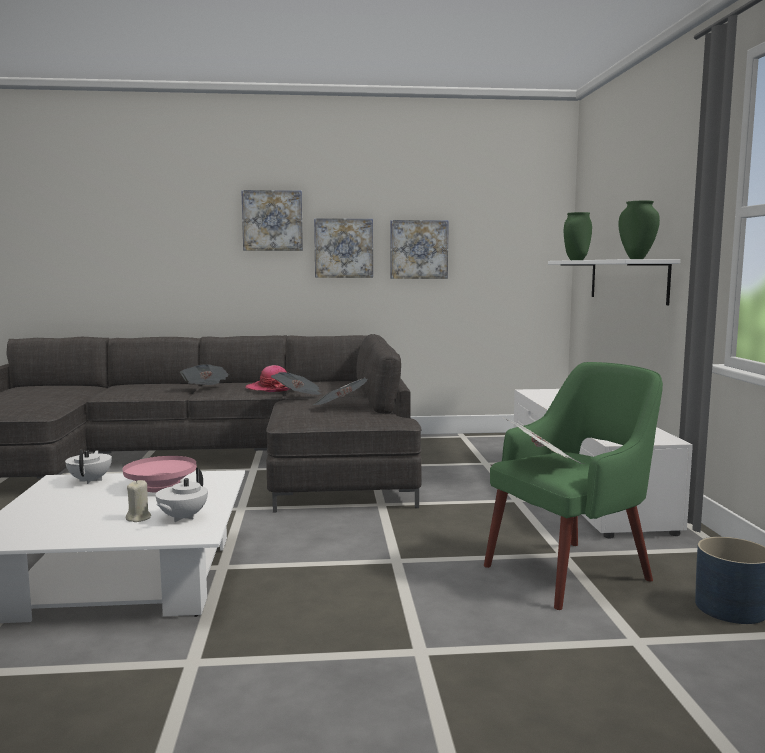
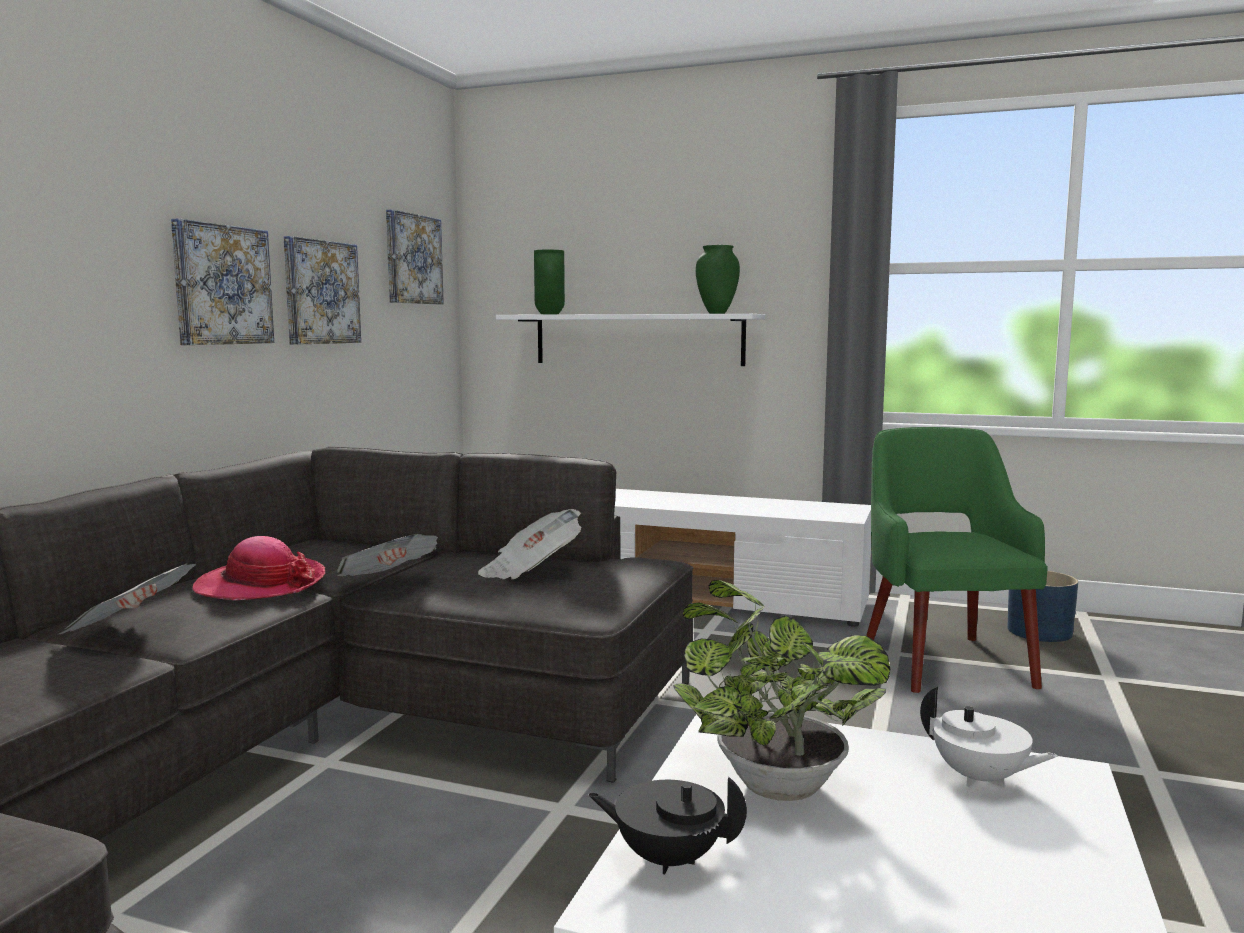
camera: 65 degrees left, 0 degrees up
(90, 480) = (667, 858): white teapot -> black teapot
(139, 518) = (976, 817): beige candle -> none
(160, 487) = (772, 783): pink bowl -> potted plant
(272, 220) = (93, 214): picture -> picture (412, 259)
(542, 462) = (959, 545): newspaper -> none

